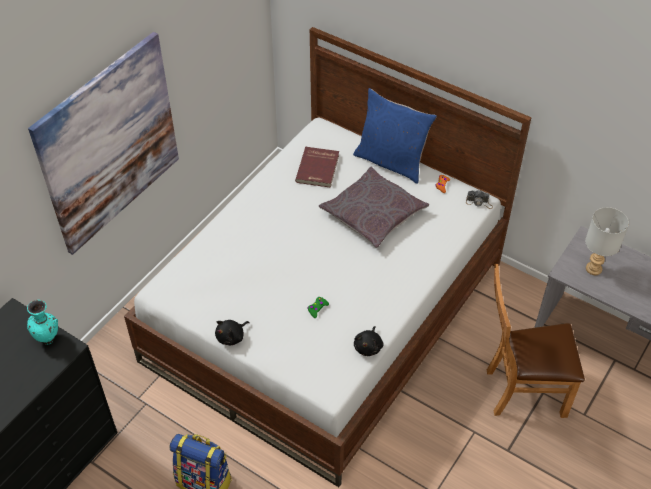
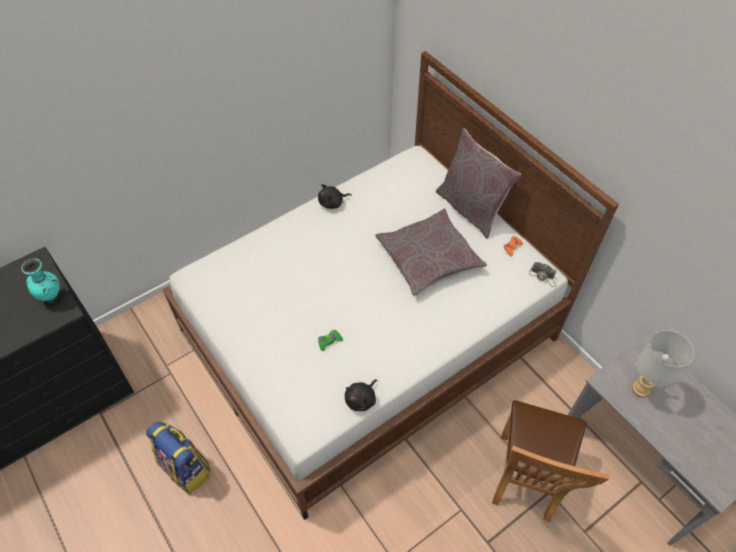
camera: 20 degrees right, 5 degrees up
(109, 144) = (174, 121): picture -> none
(232, 337) = (235, 344): black plush toy -> black plush toy (332, 203)
(318, 168) = (395, 196): red book -> none
(391, 161) = (470, 208): blue pillow -> grey pillow
(520, 391) = (526, 481): brown chair -> brown chair turned 90 degrees counterclockwise

